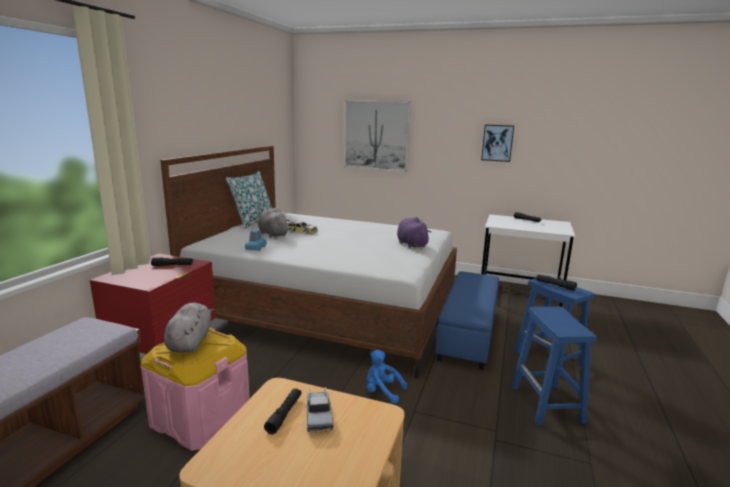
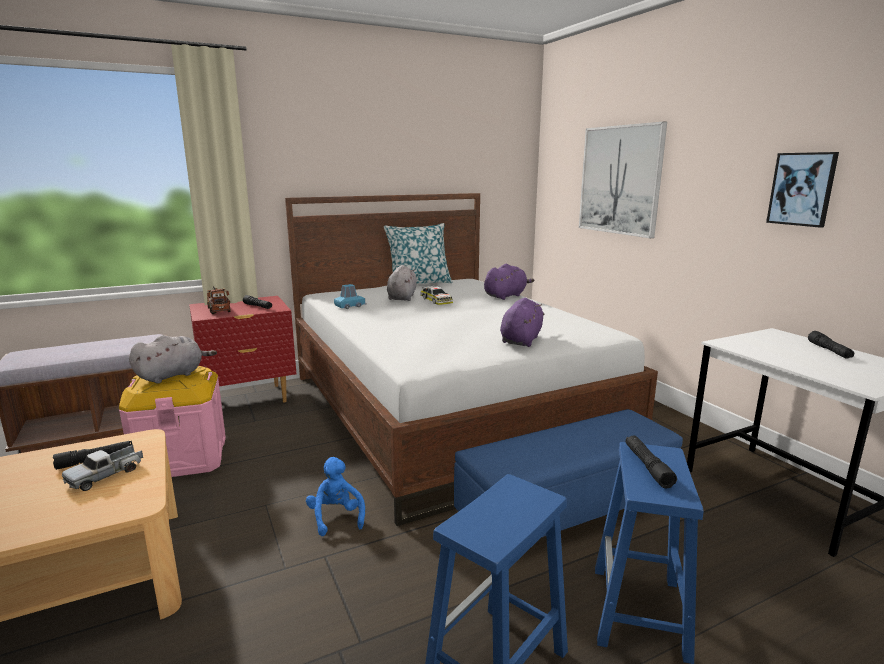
camera: 45 degrees right, 0 degrees up
(140, 276) = (218, 309): none -> toy truck
(333, 220) = (506, 296): none -> purple plush toy

